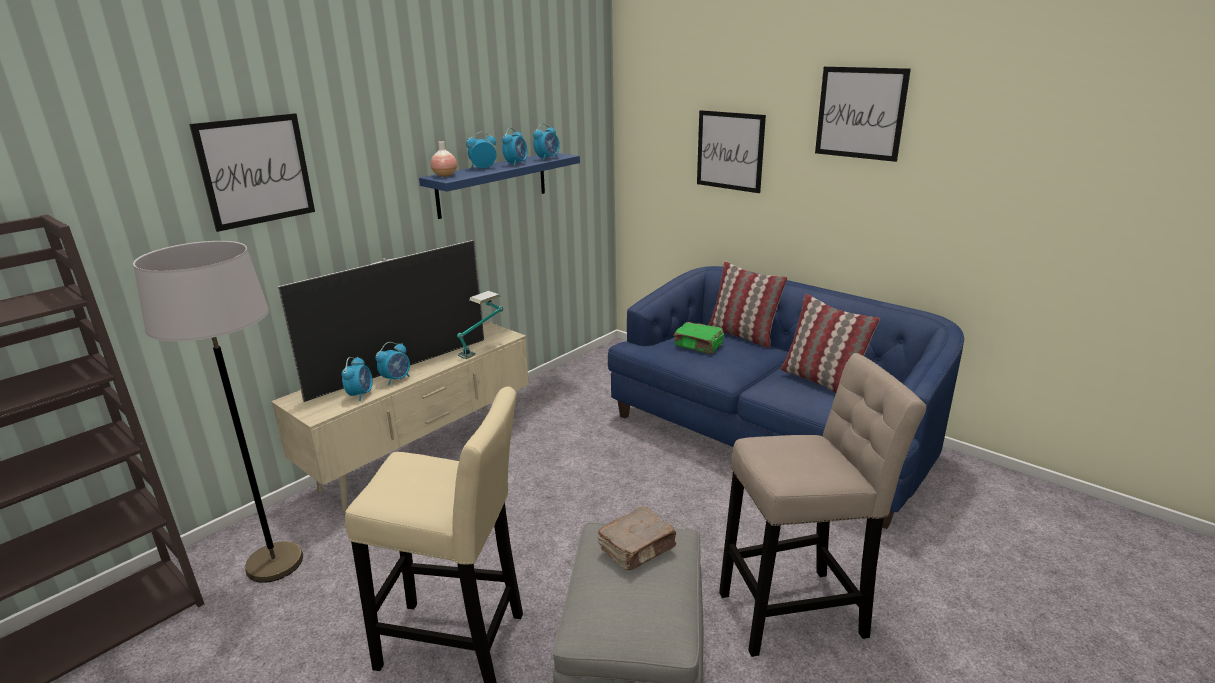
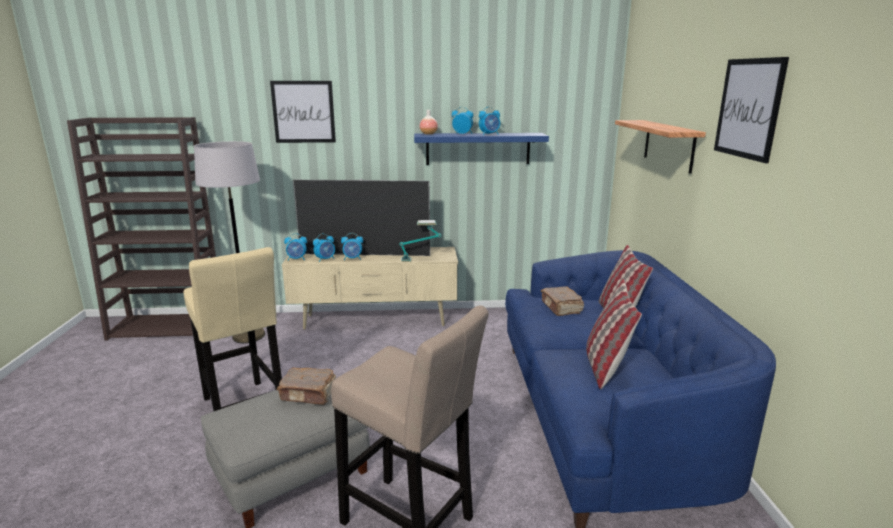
camera: 45 degrees right, 5 degrees down
(547, 158) = (520, 134): alarm clock -> alarm clock (297, 259)
(699, 346) = (561, 308): green book -> brown book
(730, 151) = (668, 145): picture -> shelf

